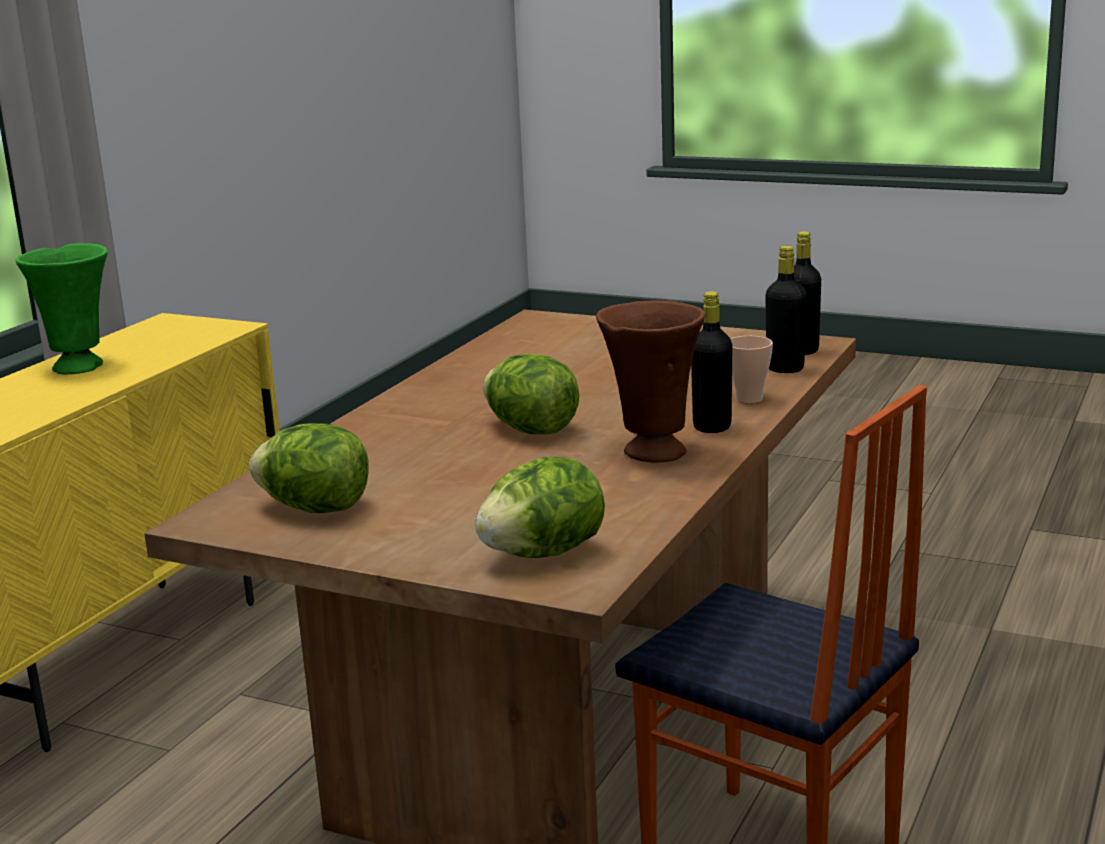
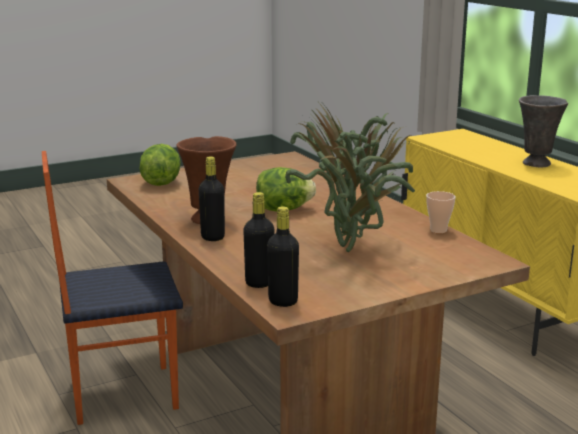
camera: 125 degrees right, 0 degrees up
(80, 367) = (537, 164): green vase -> grey vase
(315, 508) = (268, 168): lettuce -> none
(601, 367) = (352, 246): none -> potted plant
(749, 399) = (231, 257): cup -> cup (438, 230)

